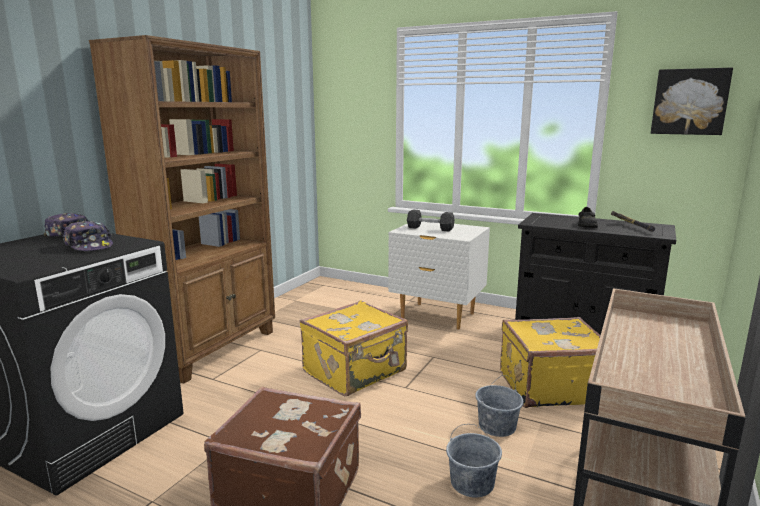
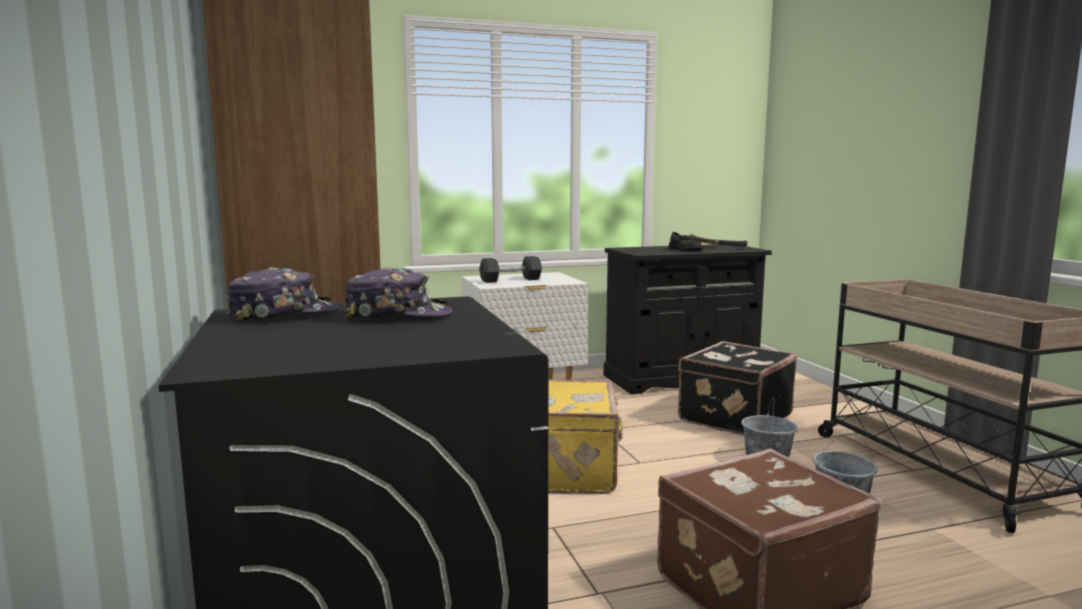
camera: 45 degrees left, 5 degrees down
(549, 386) = (733, 417): yellow suitcase -> black suitcase
(689, 102) = (719, 126): picture -> none

